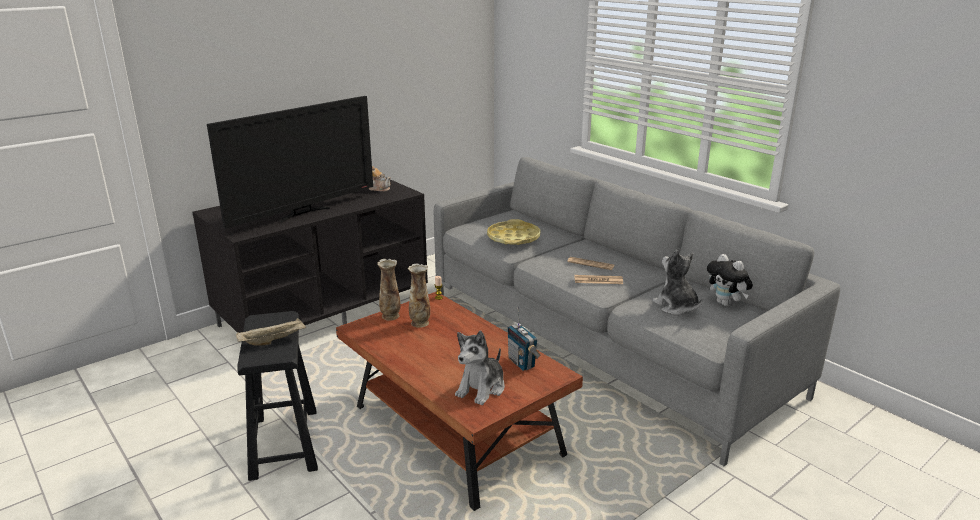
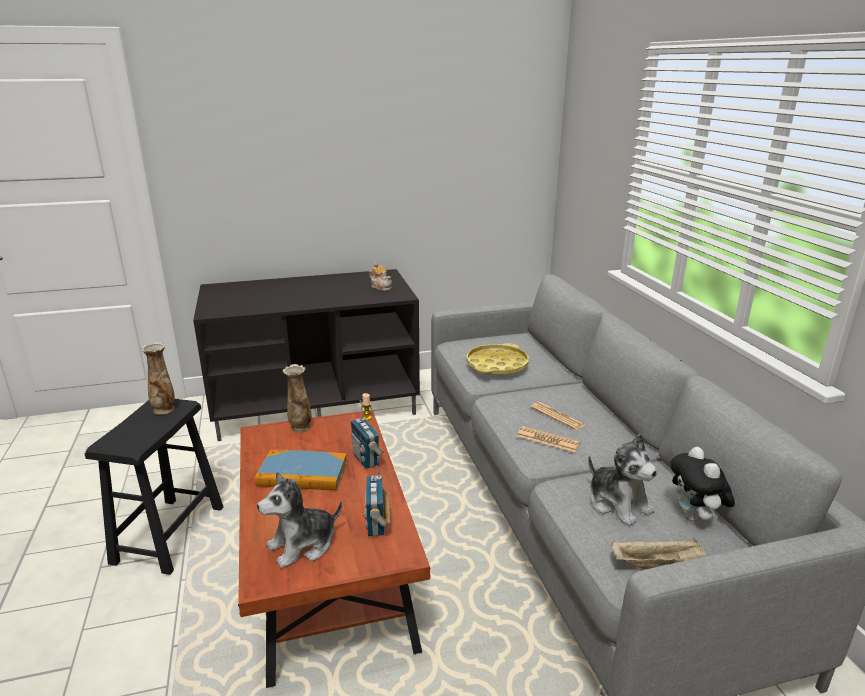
camera: 25 degrees right, 0 degrees up
(273, 340) = (144, 429): beige tray -> beige tray (658, 563)
(303, 213) = (284, 301): television -> none
(420, 323) = (320, 443): vase -> vase (164, 409)
(429, 346) = (302, 474): none -> book
(470, 325) = (366, 460): none -> radio
(676, 307) = (618, 503): plush toy -> plush toy turned 150 degrees clockwise

